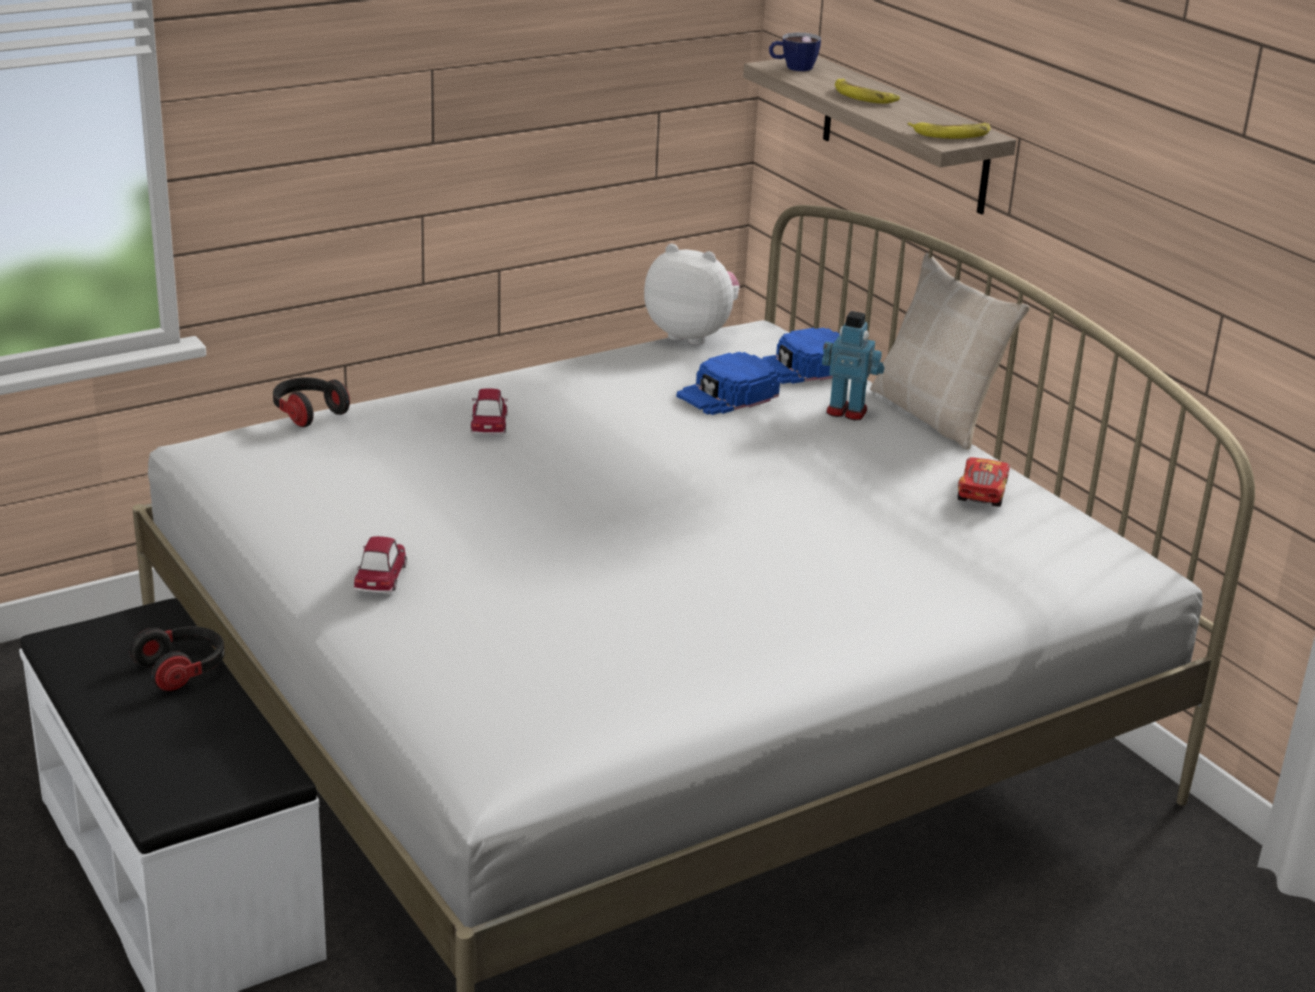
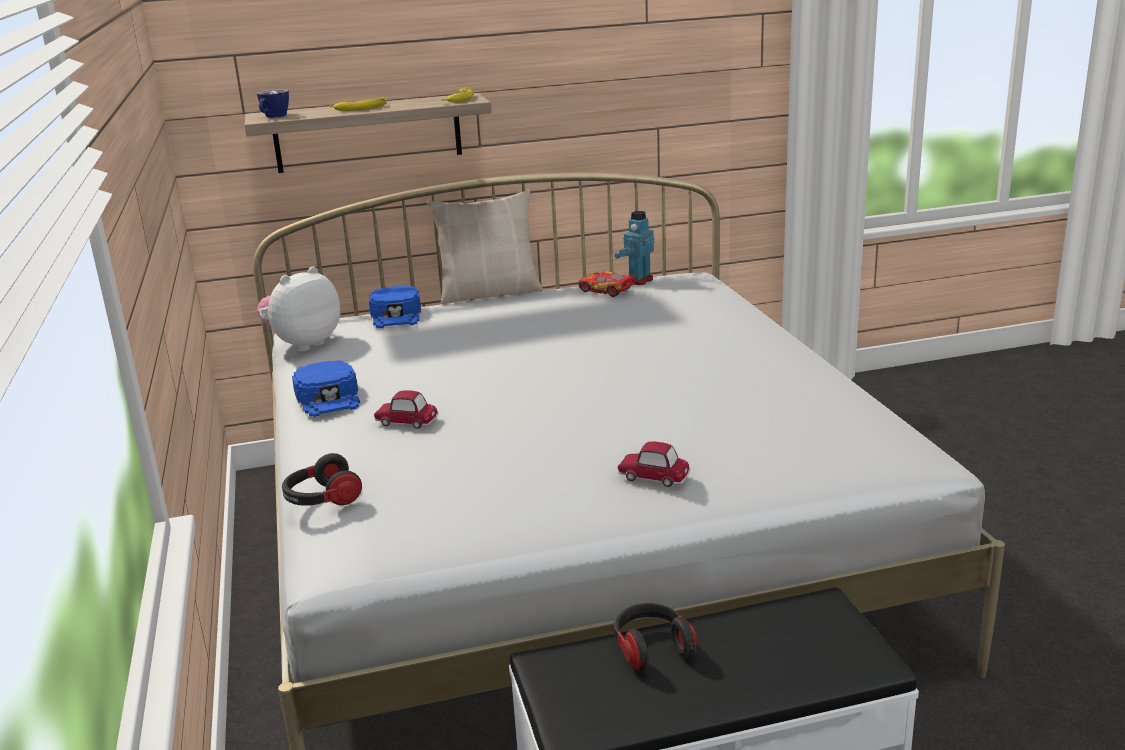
camera: 70 degrees left, 5 degrees down
(727, 395) = (423, 339): blue cap -> blue cap (328, 397)
(847, 411) = (475, 310): toy robot -> toy robot (638, 280)

